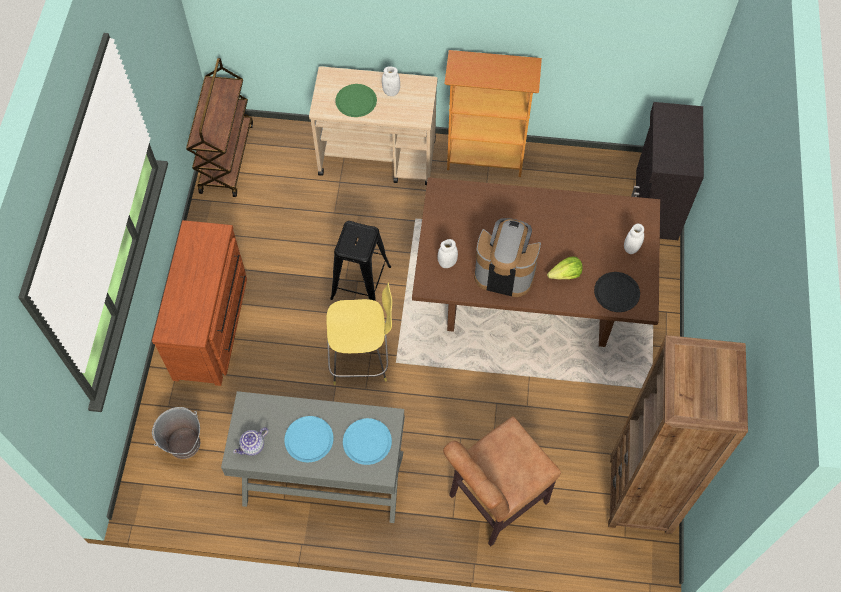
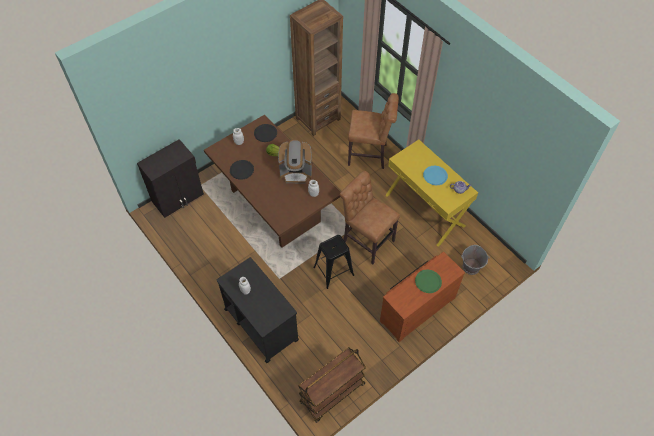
camera: 135 degrees left, 5 degrees down
(323, 479) = (425, 210): grey console table -> yellow console table
(356, 101) = (266, 300): green plate -> green plate (428, 281)
(361, 359) = (366, 240): yellow stool -> brown chair
(367, 442) = (414, 158): blue plate -> none
(378, 157) = (261, 324): beige cart -> black cart
(485, 157) = (215, 279): bookcase -> none
(504, 272) = (296, 173): coffee machine -> coffee machine turned 60 degrees counterclockwise
(576, 214) = (241, 170): none -> black plate

